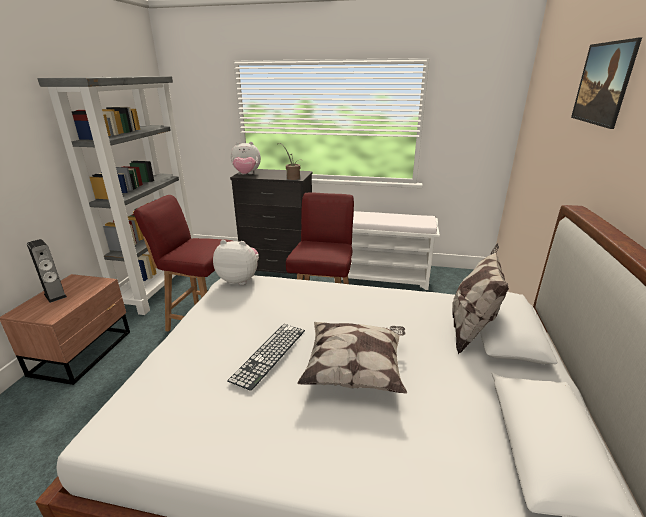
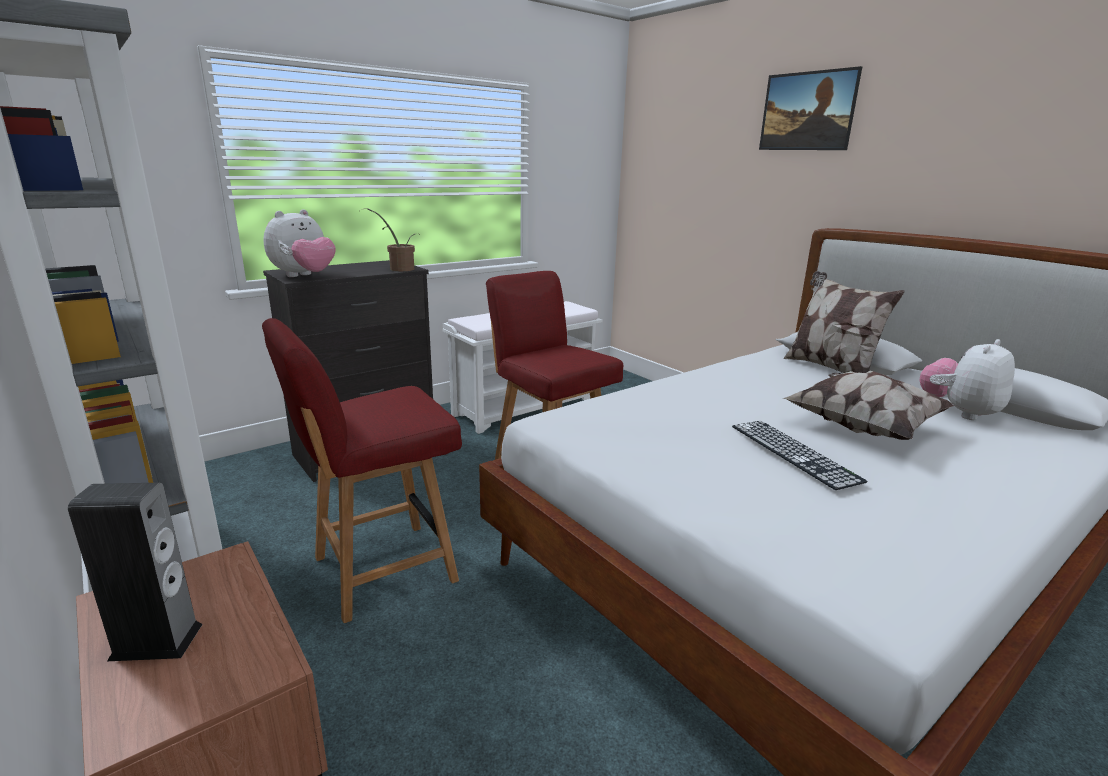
camera: 50 degrees left, 5 degrees down
(240, 279) = (560, 417): plush toy -> plush toy (959, 412)

